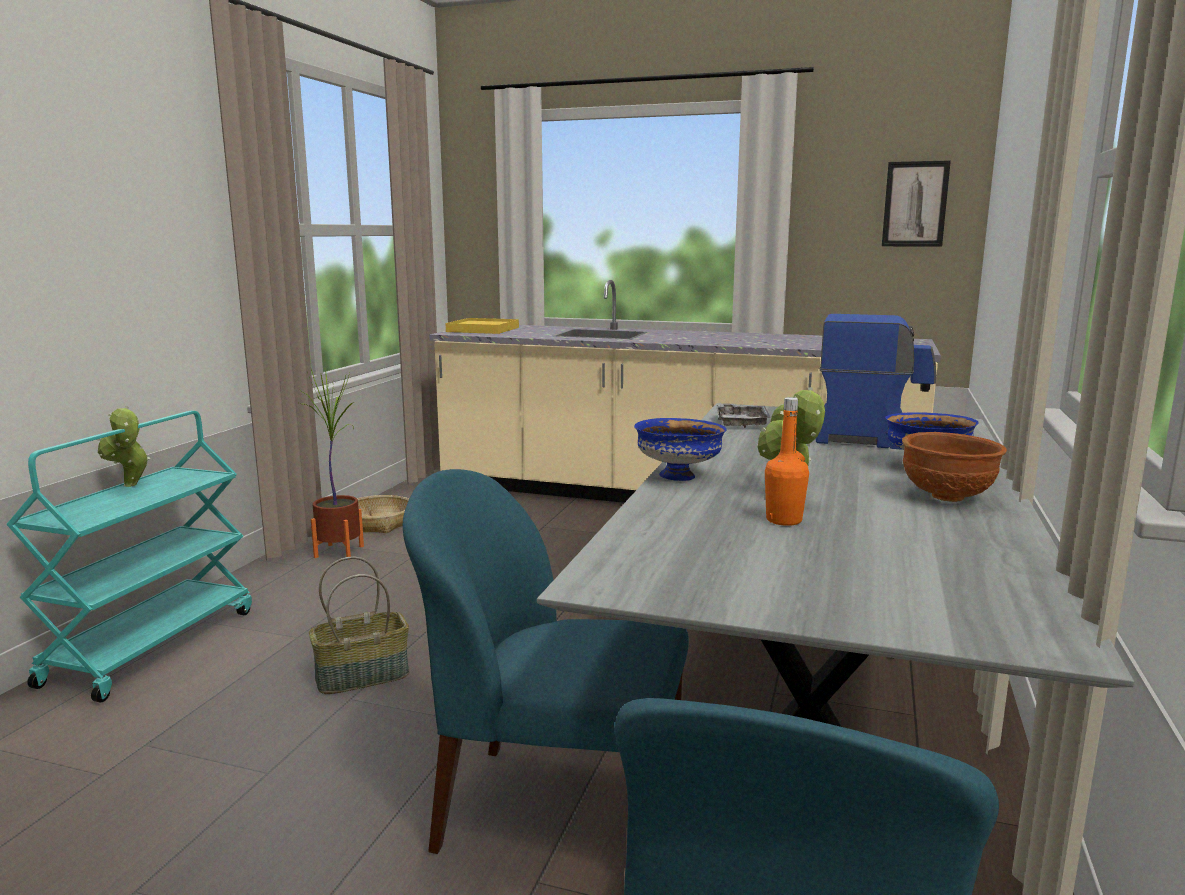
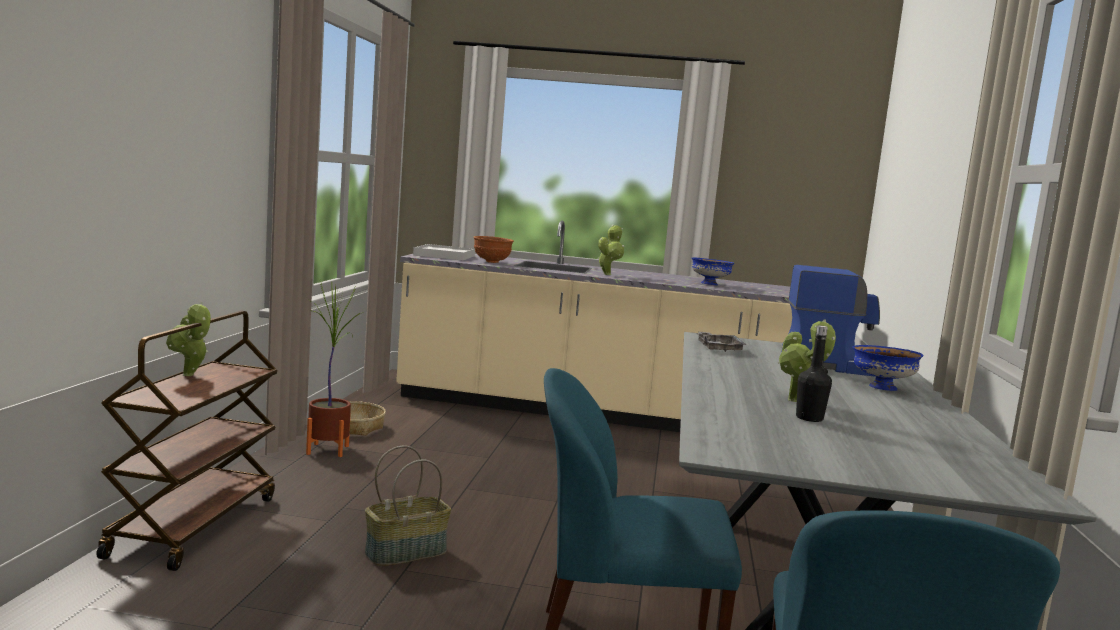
camera: 10 degrees left, 5 degrees down
(151, 645) = (193, 525): turquoise cart -> brown cart
(482, 330) = (444, 255): yellow tray -> white tray
(658, 338) = (608, 274): none -> potted plant
(678, 476) = (704, 384): blue bowl -> blue bowl (709, 284)
(784, 520) = (809, 418): orange bottle -> black bottle
(915, 204) = (818, 179): picture -> none
(948, 497) = (912, 408): brown bowl -> brown bowl (492, 262)

